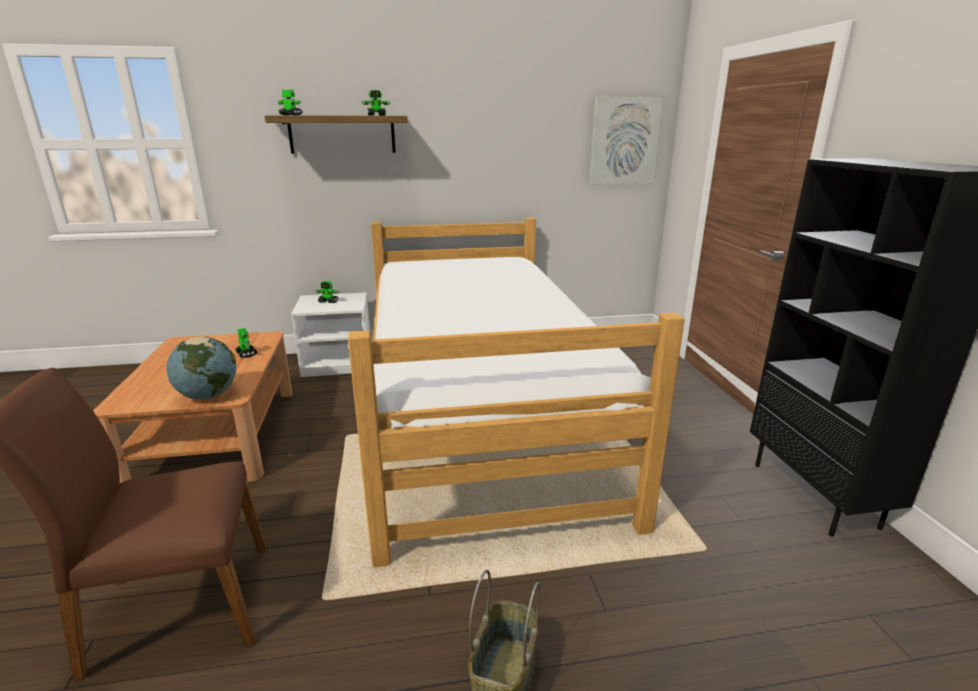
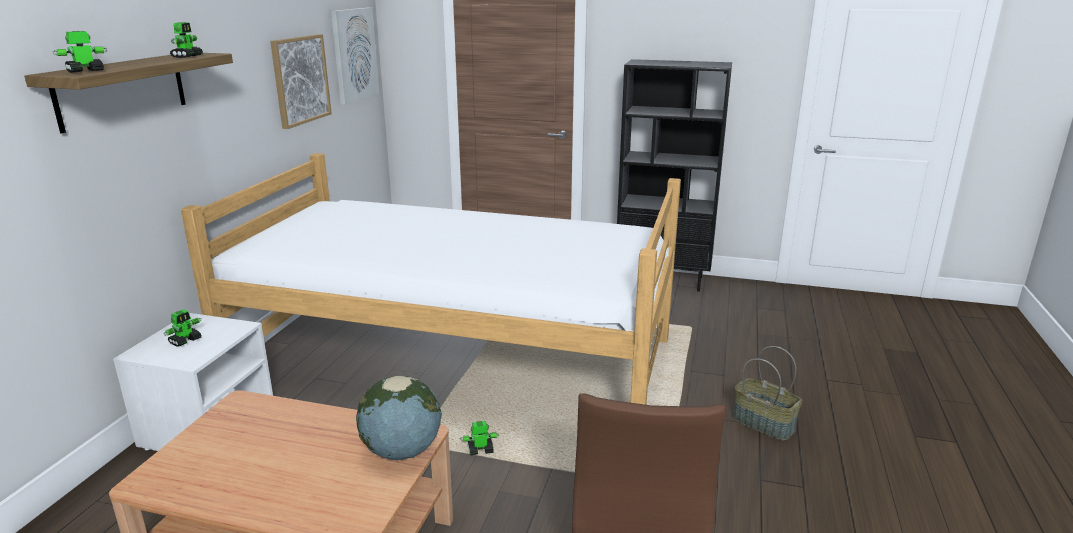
camera: 65 degrees left, 0 degrees up
(246, 354) = (289, 420): toy robot -> toy robot (480, 450)
(534, 153) = (300, 80): none -> picture

